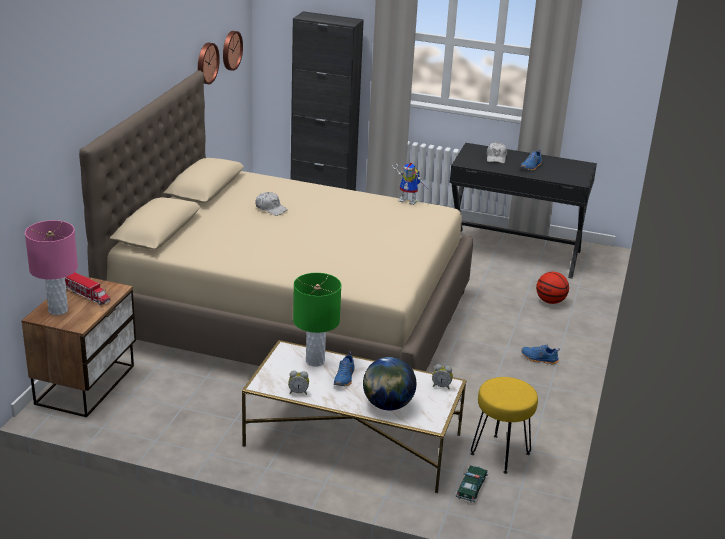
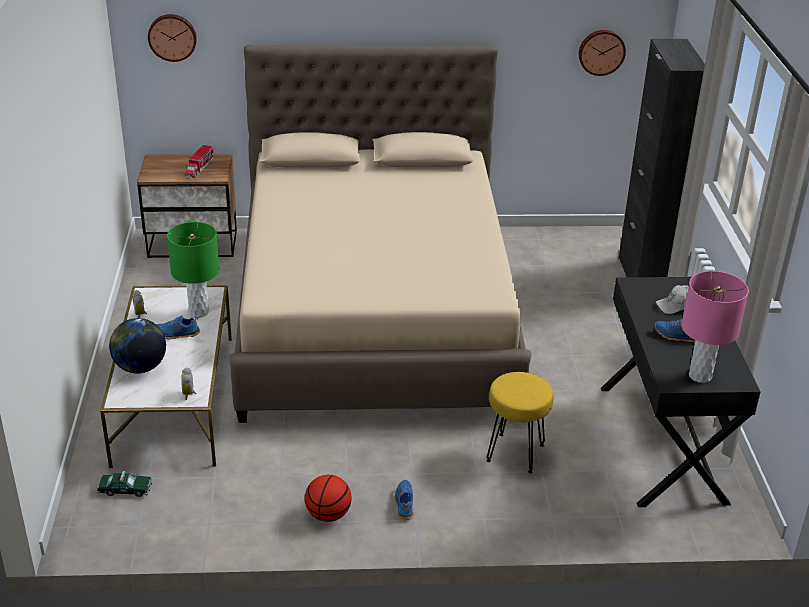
camera: 70 degrees right, 5 degrees up
(58, 310) = (167, 163): pink table lamp -> pink table lamp (700, 376)
(206, 63) = (534, 47): wall clock -> wall clock (172, 37)
(271, 209) = (405, 200): white cap -> none
(410, 200) = (502, 272): toy robot -> none
(499, 454) = (192, 500): yellow stool -> yellow stool (515, 452)
(550, 301) = (556, 495): basketball -> basketball (328, 515)

